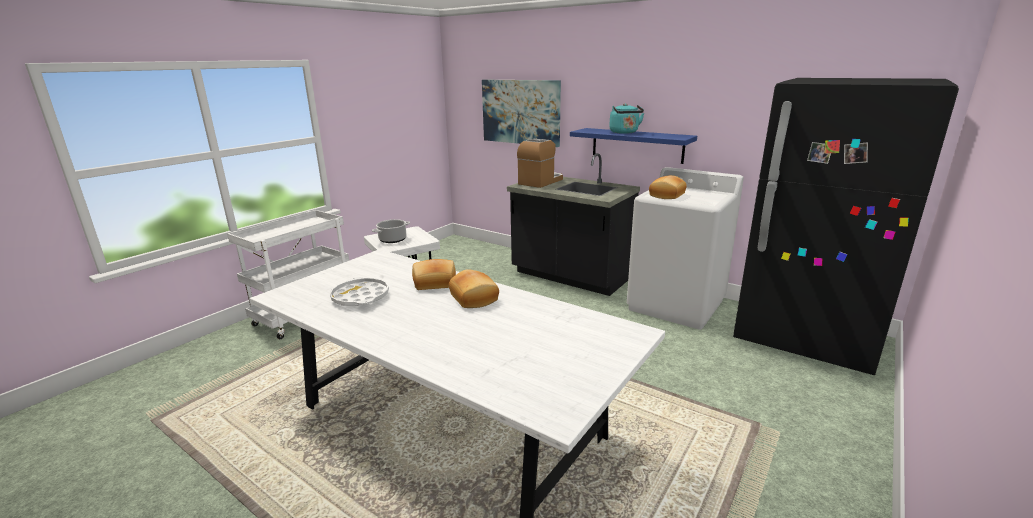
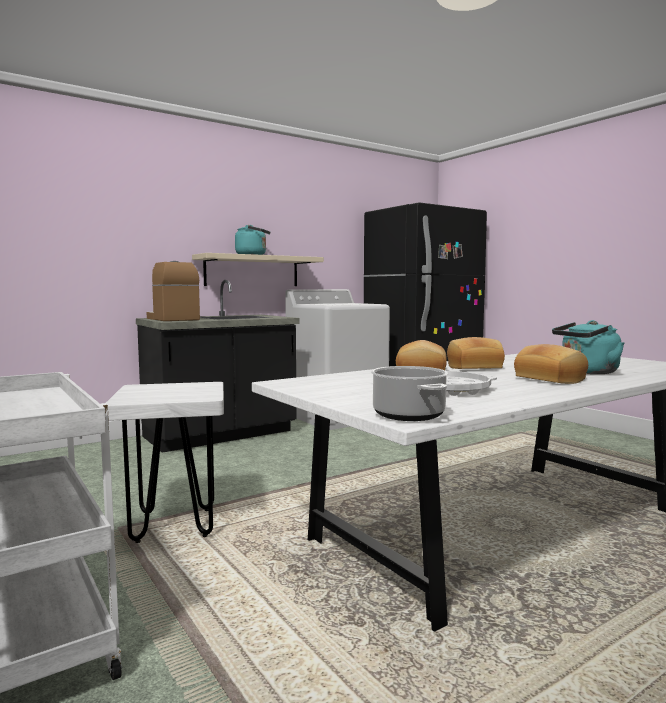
camera: 70 degrees left, 15 degrees down
(393, 239) = (166, 394): cooking pot -> cooking pot (407, 415)
(468, 346) = (587, 372): none -> turquoise kettle
(520, 112) = (89, 235): picture -> none
(637, 145) = (252, 271): blue shelf -> beige shelf
(667, 195) = (337, 304): bread -> bread (551, 379)

